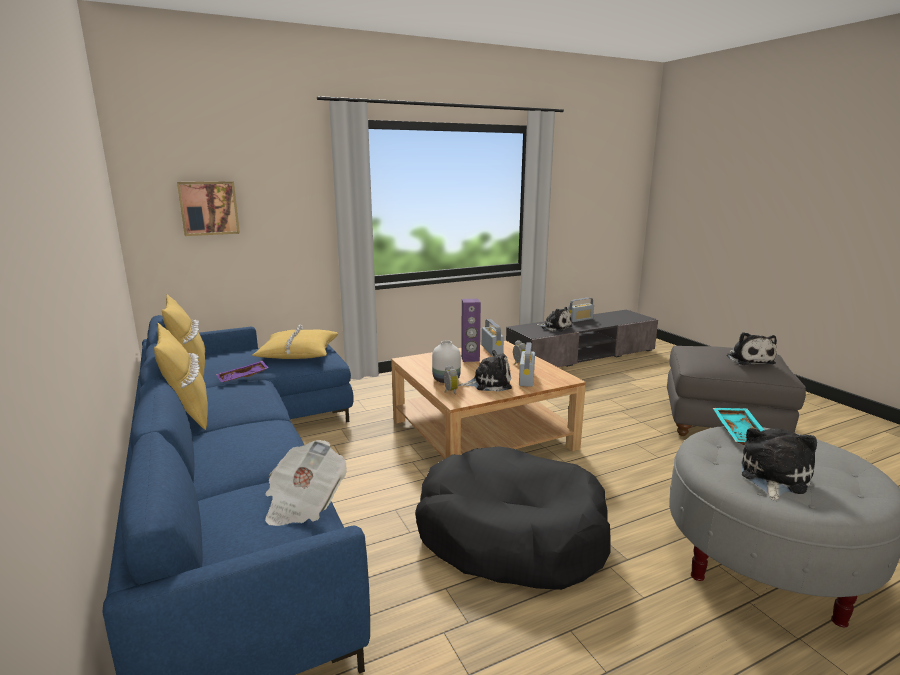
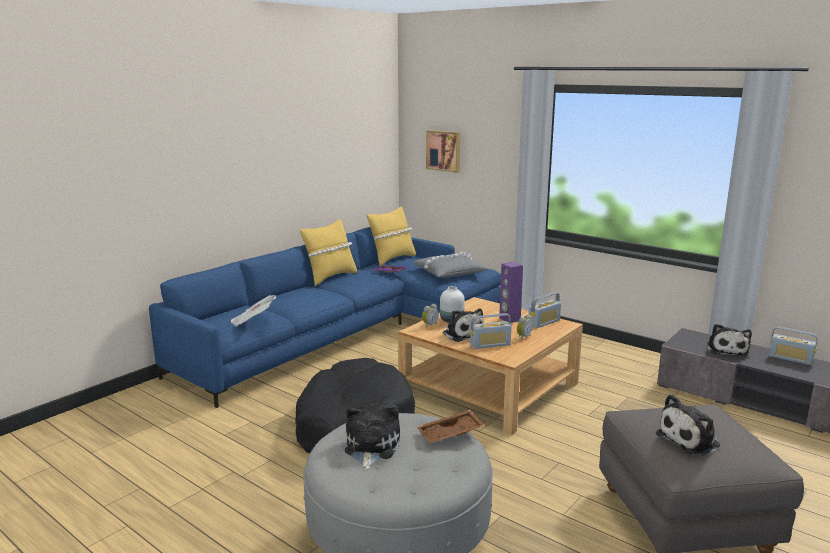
camera: 65 degrees right, 0 degrees up
(298, 353) = (448, 272): yellow pillow -> grey pillow
(741, 432) = (450, 434): turquoise tray -> brown tray
(773, 477) = (370, 447): plush toy -> plush toy turned 90 degrees counterclockwise

